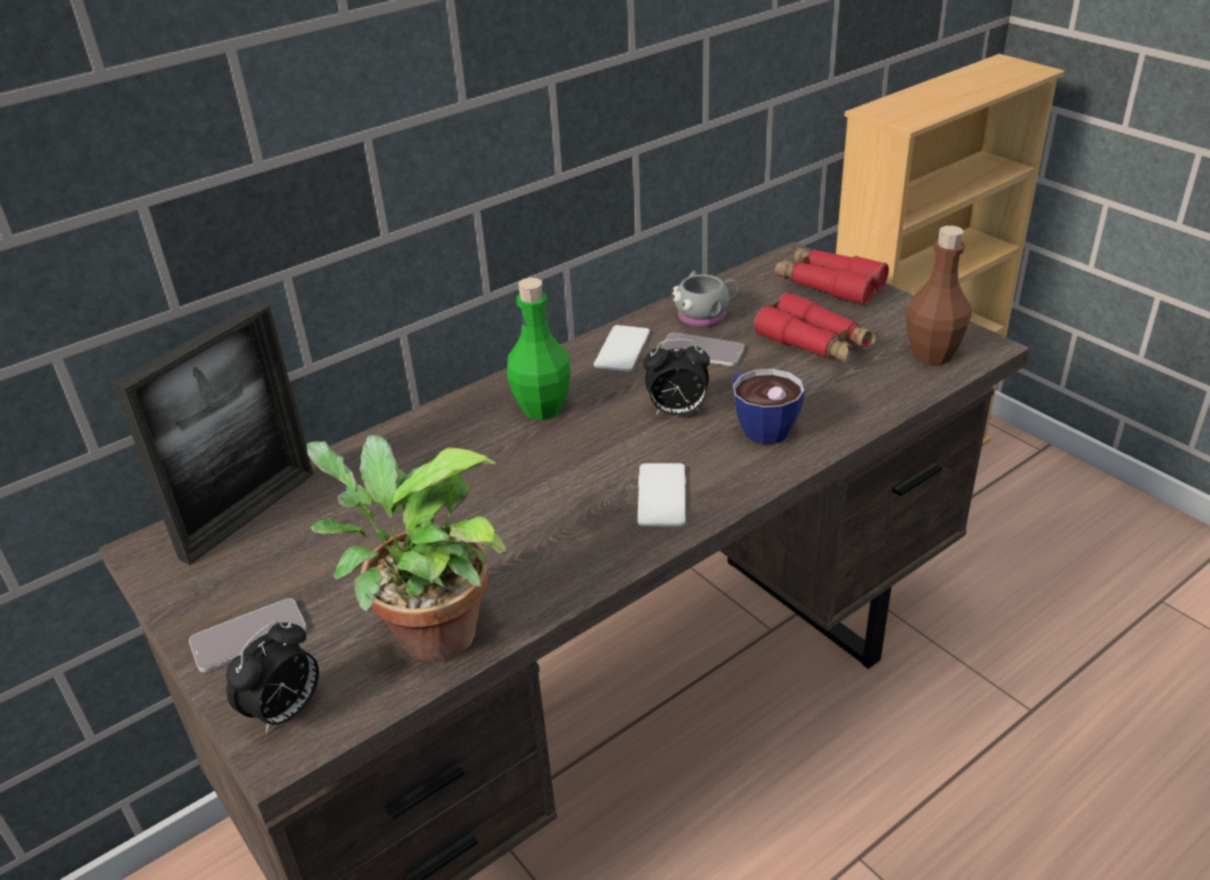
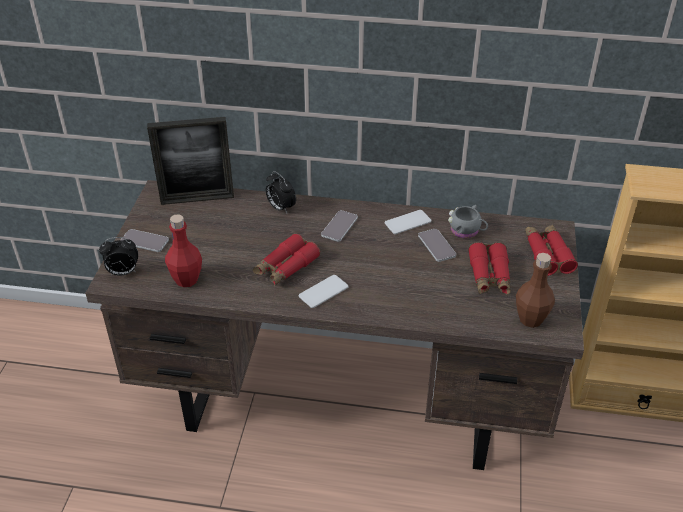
camera: 45 degrees right, 5 degrees up
(426, 634) = (186, 279): potted plant -> red bottle
(542, 408) = (339, 226): green bottle -> phone
(555, 504) = (286, 267): none -> red binoculars
(677, 412) = (383, 264): alarm clock -> alarm clock (280, 208)
(759, 426) = (403, 293): cup -> none

